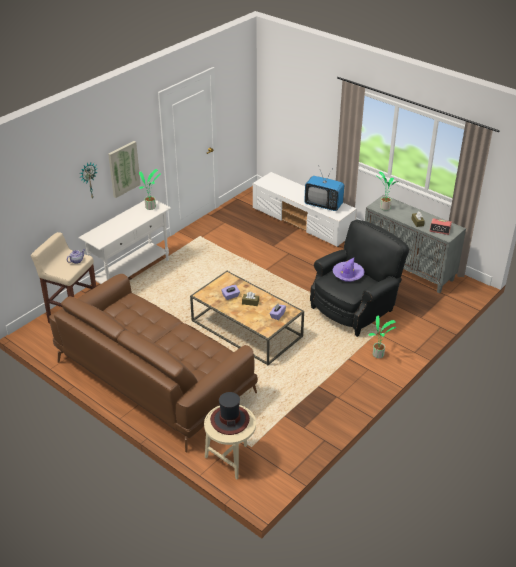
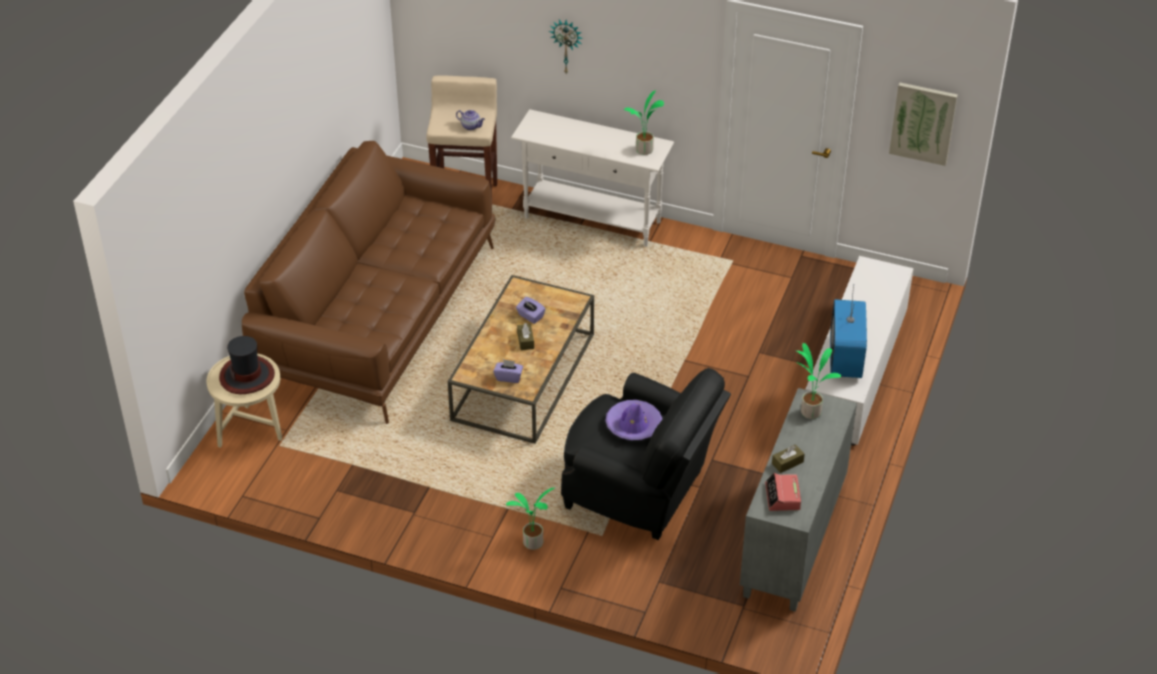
camera: 70 degrees right, 5 degrees up
(123, 169) = (635, 69): picture -> picture (923, 123)

